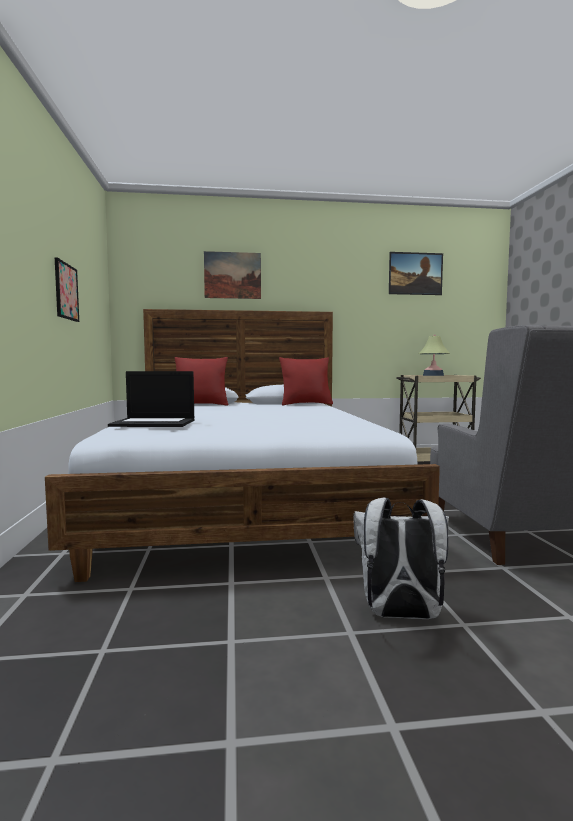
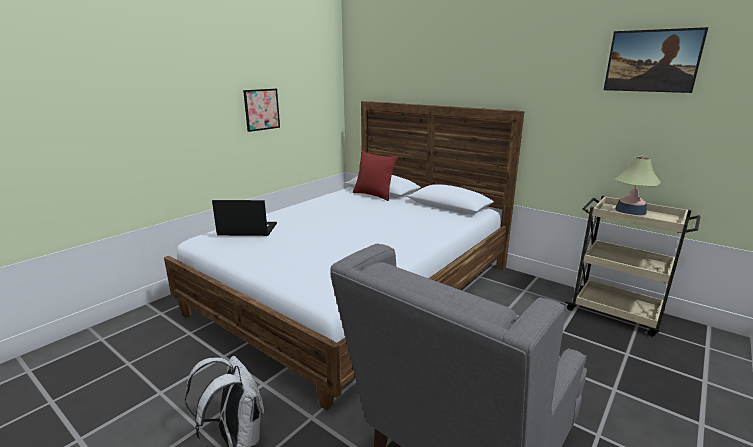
camera: 45 degrees right, 15 degrees up
(155, 423) = (247, 230): laptop -> laptop turned 135 degrees clockwise
(232, 275) = (430, 69): picture -> none
(306, 404) = (454, 214): red pillow -> none

